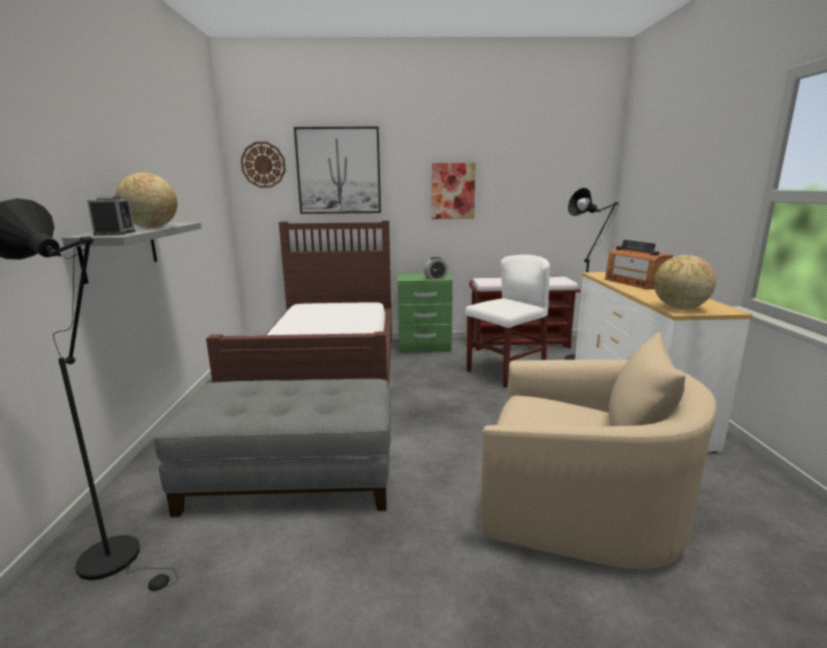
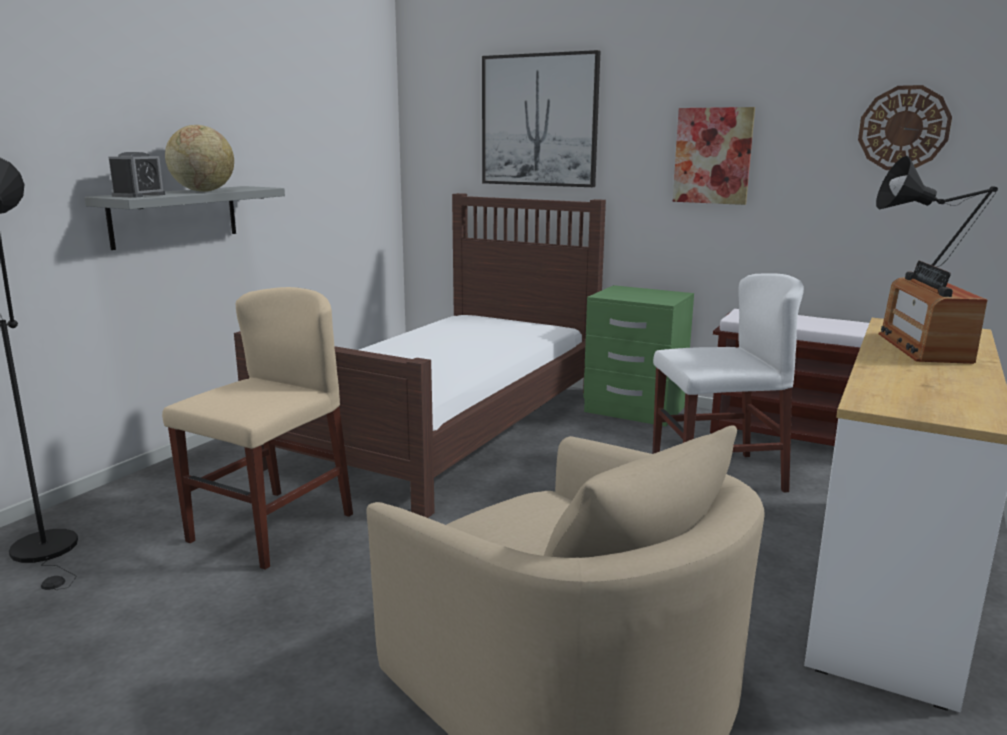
camera: 30 degrees right, 0 degrees up
(263, 165) = (443, 111): wall clock -> wall clock (903, 128)
(292, 477) = (271, 527): grey ottoman -> beige chair
(435, 278) = (652, 300): alarm clock -> none
(679, 308) = (885, 399): globe -> none

